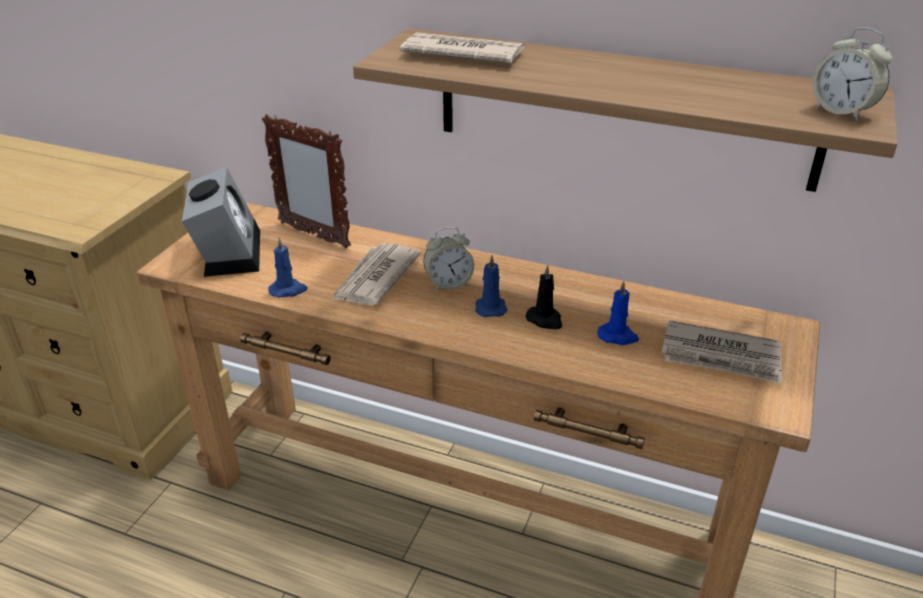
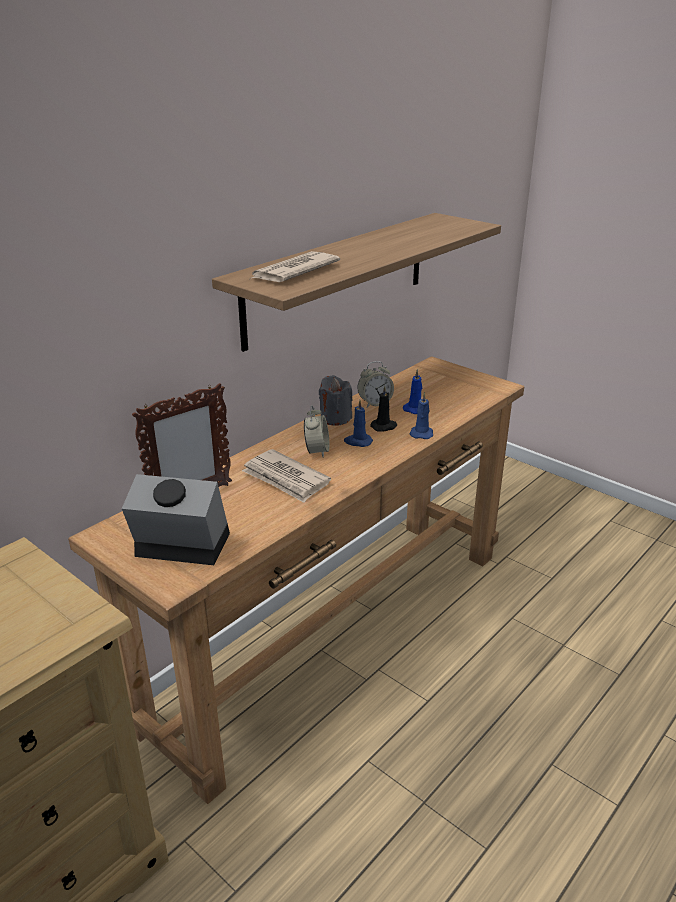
camera: 70 degrees left, 5 degrees down
(288, 290) = (273, 521): blue candle -> blue candle (421, 433)
(539, 279) = (335, 418): none -> grey candle
(721, 357) = (450, 387): newspaper -> none
(842, 112) = (460, 224): alarm clock -> alarm clock (375, 403)

